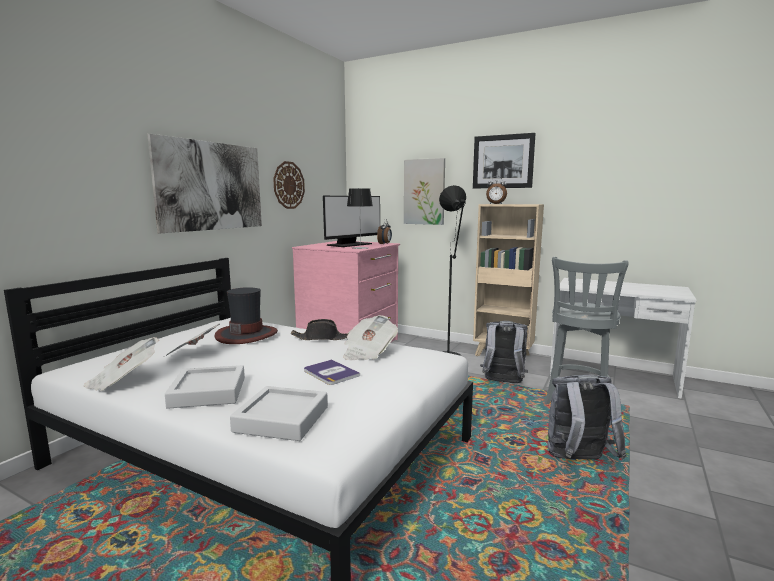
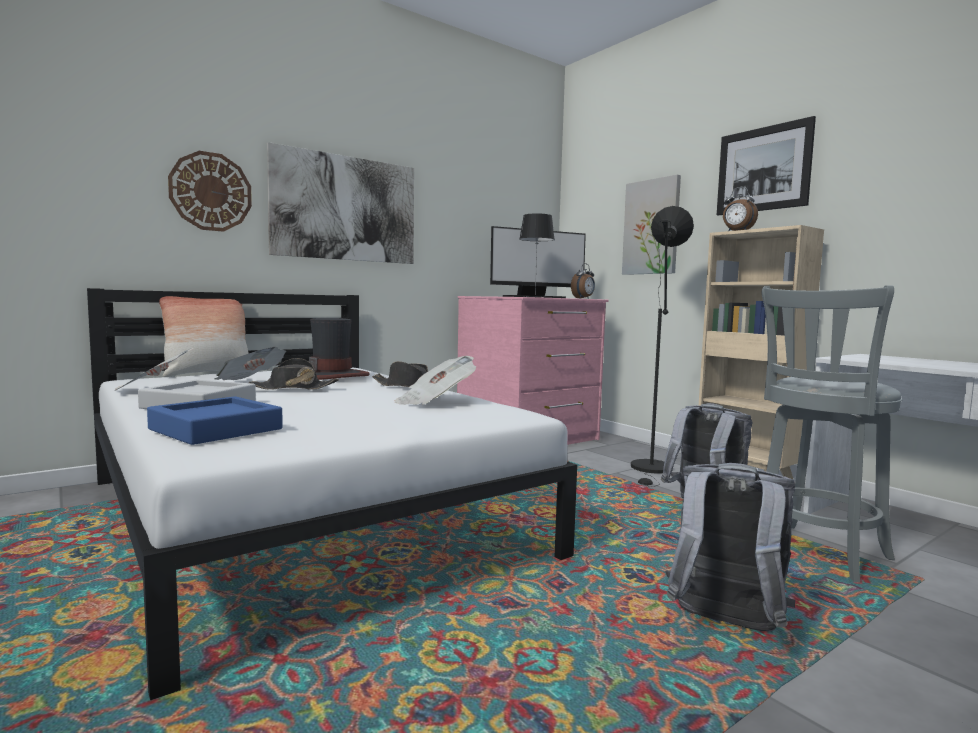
camera: 25 degrees right, 5 degrees down
(125, 347) = (207, 373): none -> pillow
(246, 356) = (293, 388): none -> black hat
(282, 419) = (216, 429): grey tray -> blue tray
(288, 185) = (461, 218): wall clock -> wall clock (211, 192)
(330, 373) = (353, 409): book -> none

